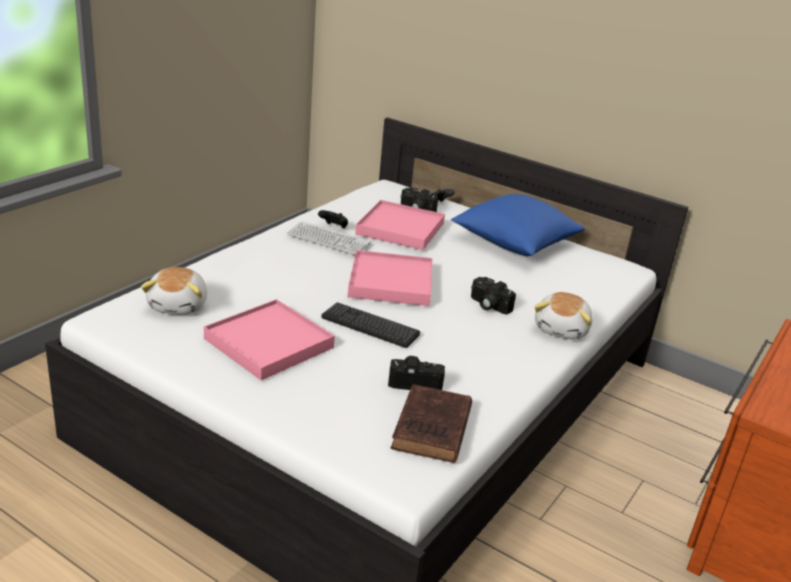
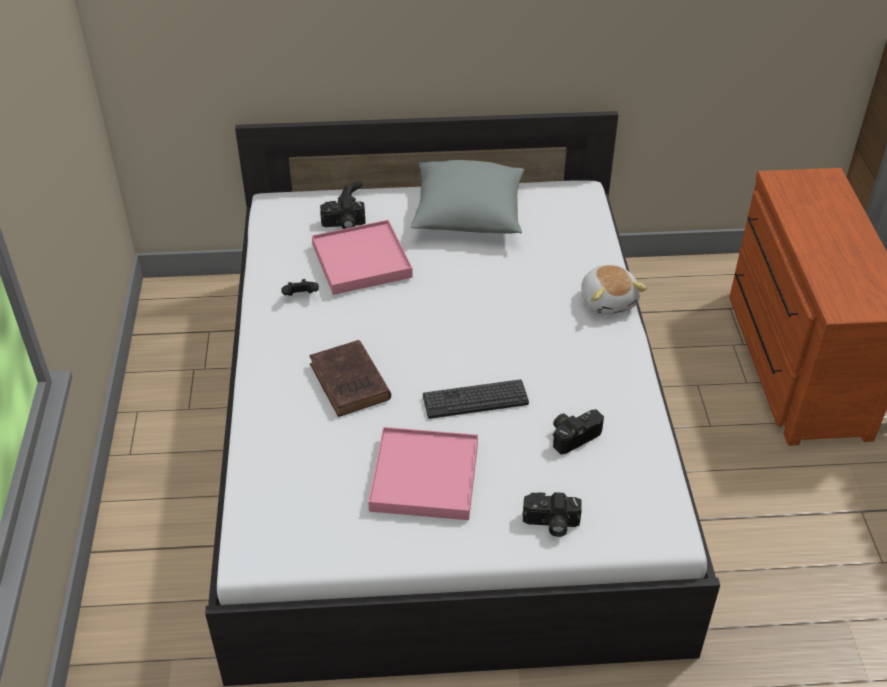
camera: 35 degrees left, 15 degrees up
(179, 305) = (297, 490): plush toy -> none
(328, 240) = (317, 317): keyboard -> none
(390, 282) = (432, 336): pink tray -> none
(431, 430) = (636, 474): brown book -> brown book (351, 383)
(488, 305) = (530, 311): camera -> camera (550, 524)
(514, 243) = (468, 216): blue pillow -> grey pillow

